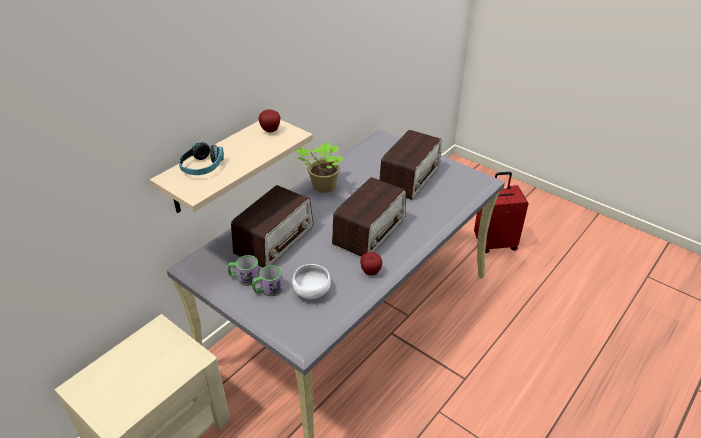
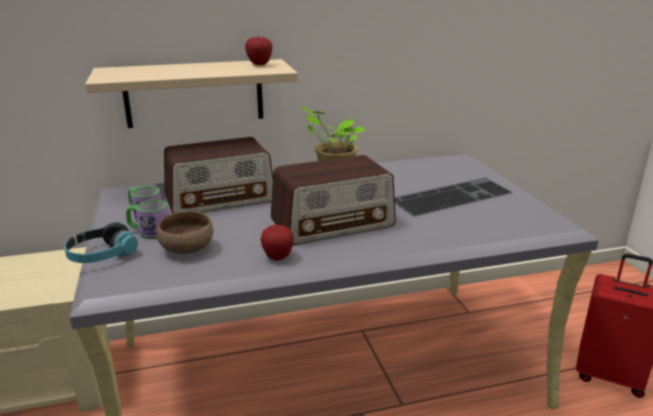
camera: 35 degrees right, 15 degrees down
(202, 167) = (149, 69): headphones -> headphones (102, 255)
(312, 291) = (188, 250): white bowl -> brown bowl
(410, 177) = (451, 195): radio -> keyboard

